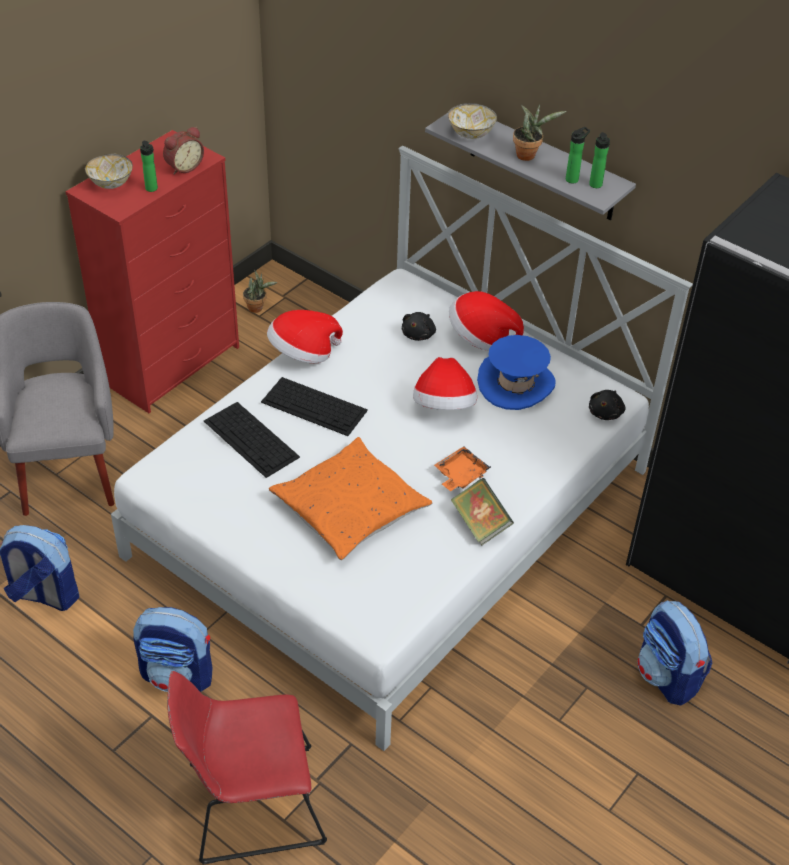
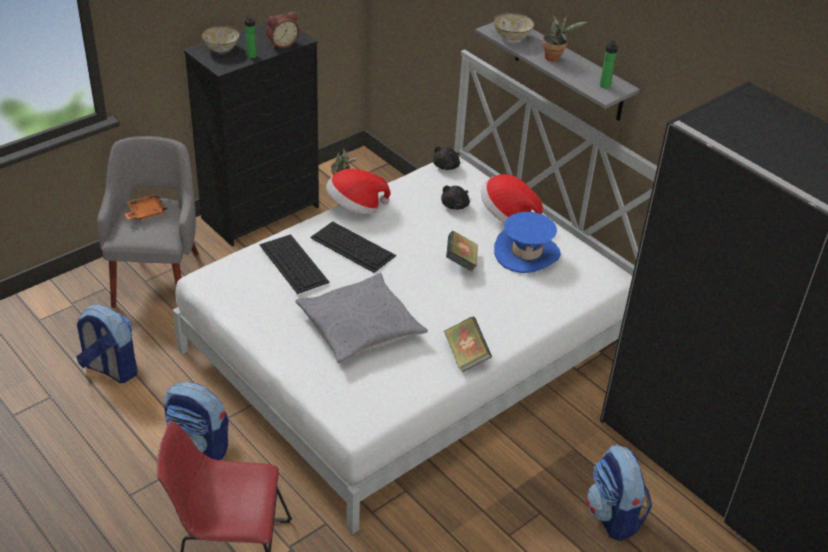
camera: 10 degrees right, 5 degrees down
(172, 364) = (261, 212): red dresser -> black dresser
(350, 508) = (360, 327): orange pillow -> grey pillow
(444, 406) = (461, 262): hat -> book
(460, 475) = (459, 315): orange tray -> orange tray (145, 212)
(573, 179) = (587, 79): bottle -> none
(606, 412) = (598, 286): black plush toy -> black plush toy (447, 166)

